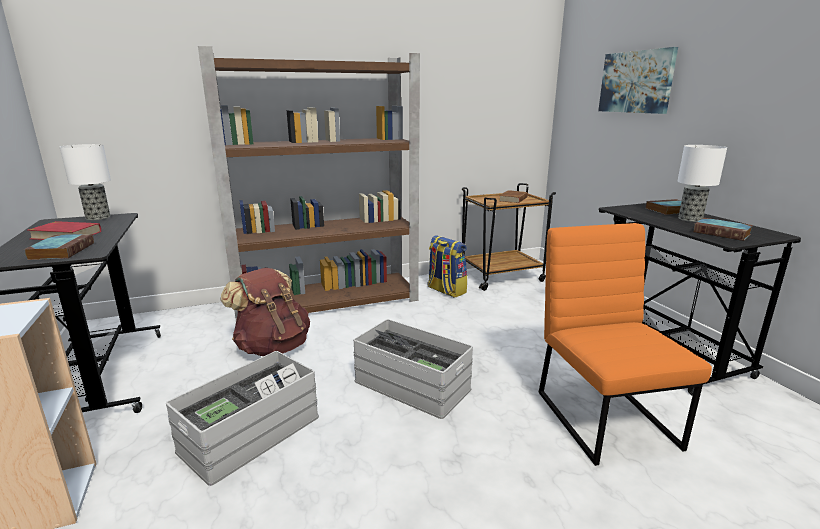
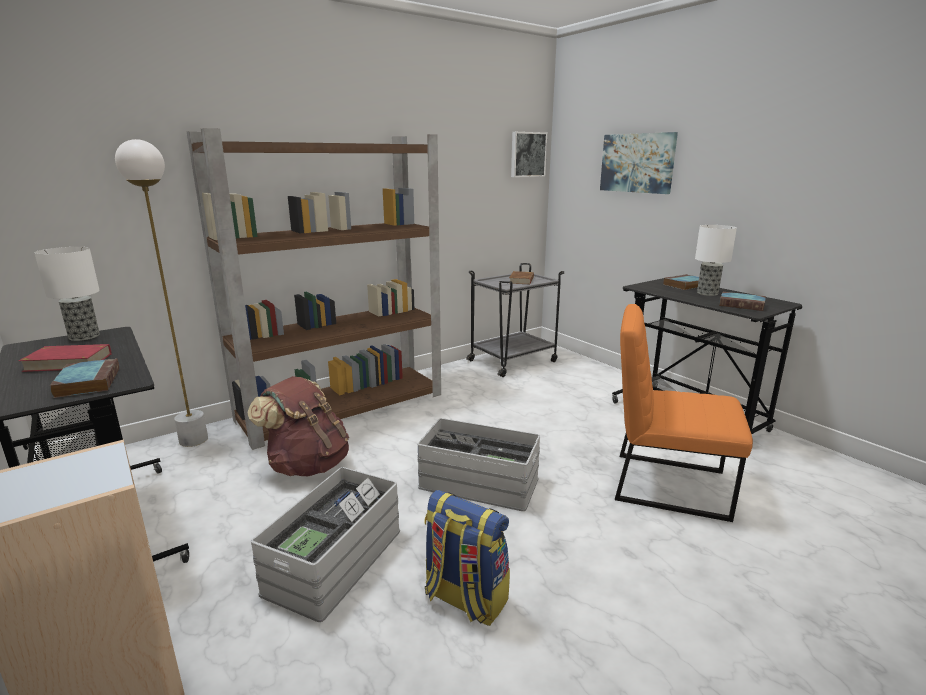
camera: 15 degrees left, 0 degrees up
(197, 314) = (193, 440): none -> white floor lamp
(445, 290) = (464, 381): backpack -> backpack (464, 598)
(501, 277) = (513, 361): brown cart -> grey cart
(531, 77) = (527, 154): none -> picture
(604, 416) = (666, 484): orange chair -> orange chair turned 45 degrees counterclockwise

